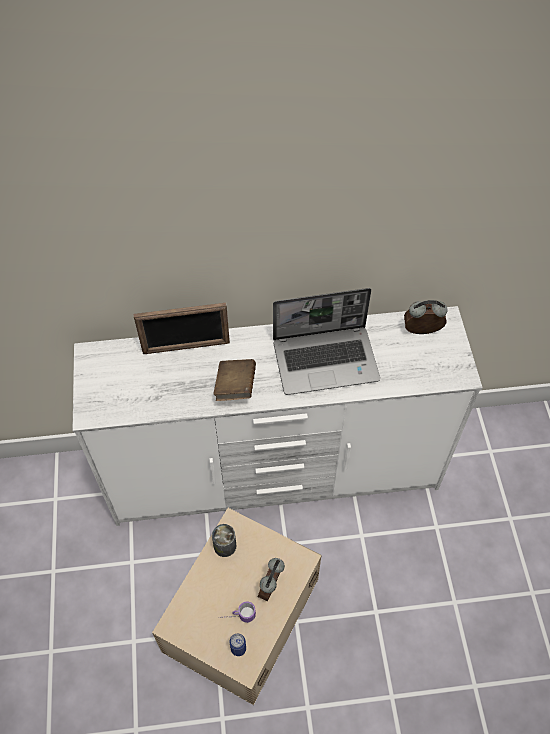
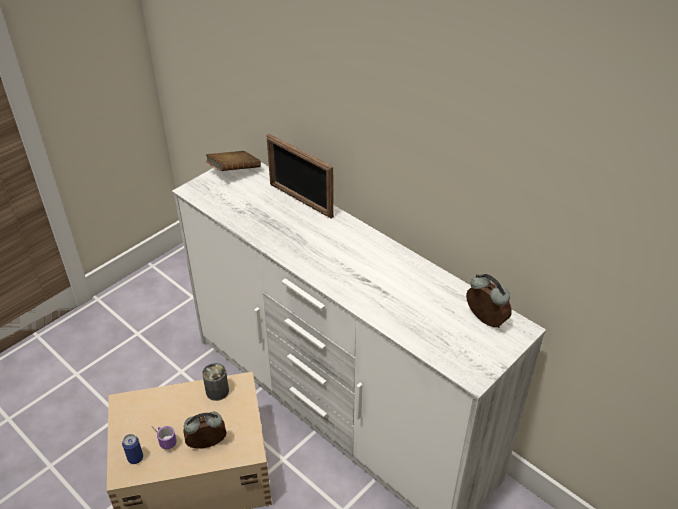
camera: 50 degrees right, 15 degrees down
(235, 387) = (294, 244): brown book -> brown book (234, 171)
(326, 360) = (380, 278): laptop -> none

